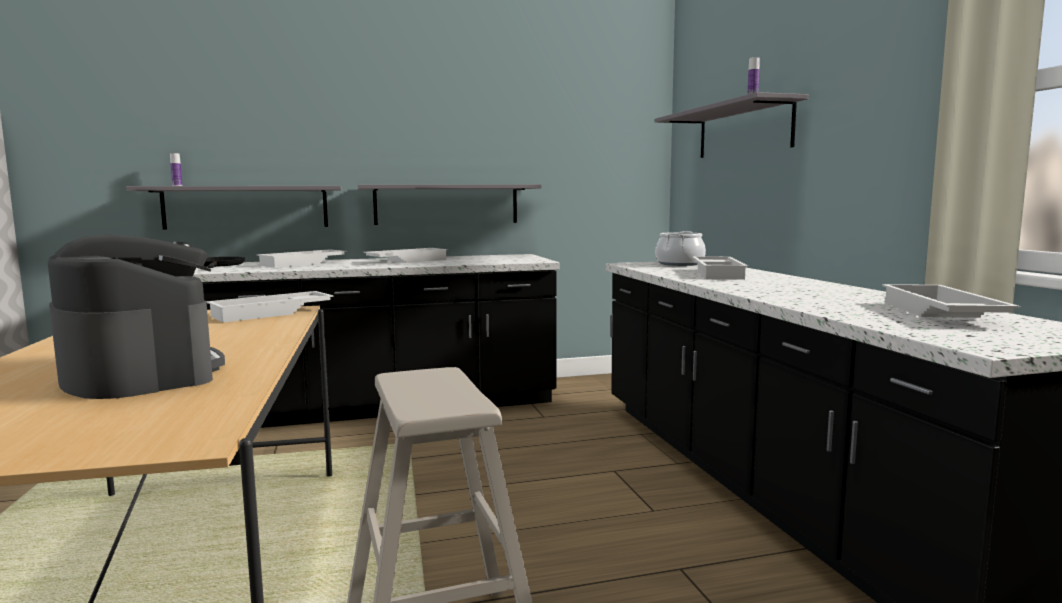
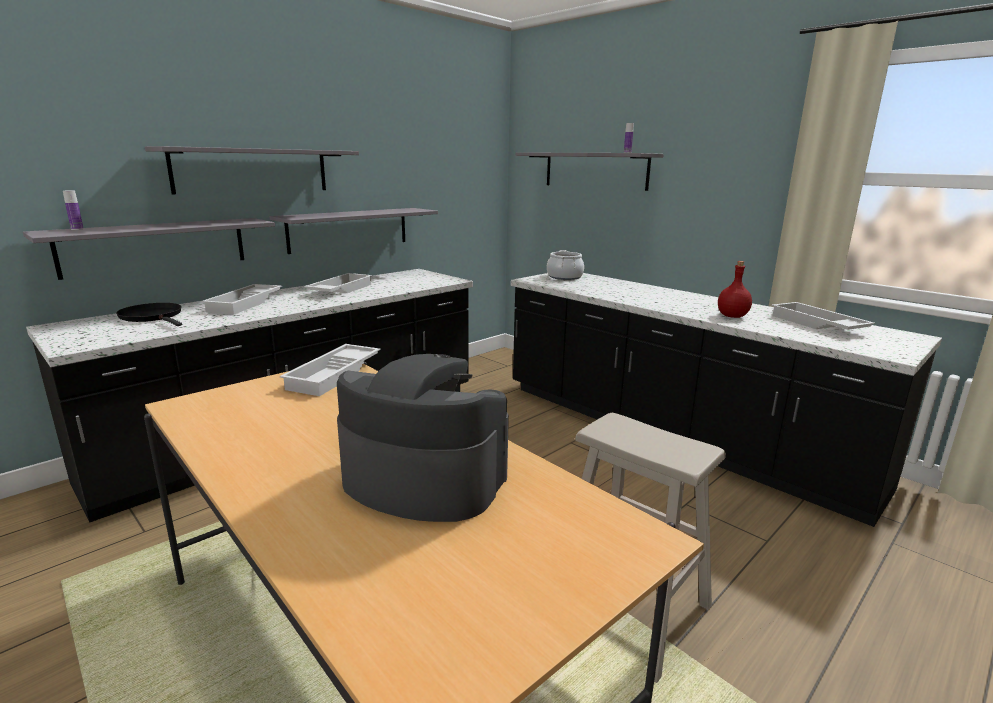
camera: 30 degrees left, 10 degrees up
(344, 141) = (252, 170): none -> grey shelf
(719, 274) = (619, 289): white tray -> none
(812, 299) = (732, 316): none -> red bottle

